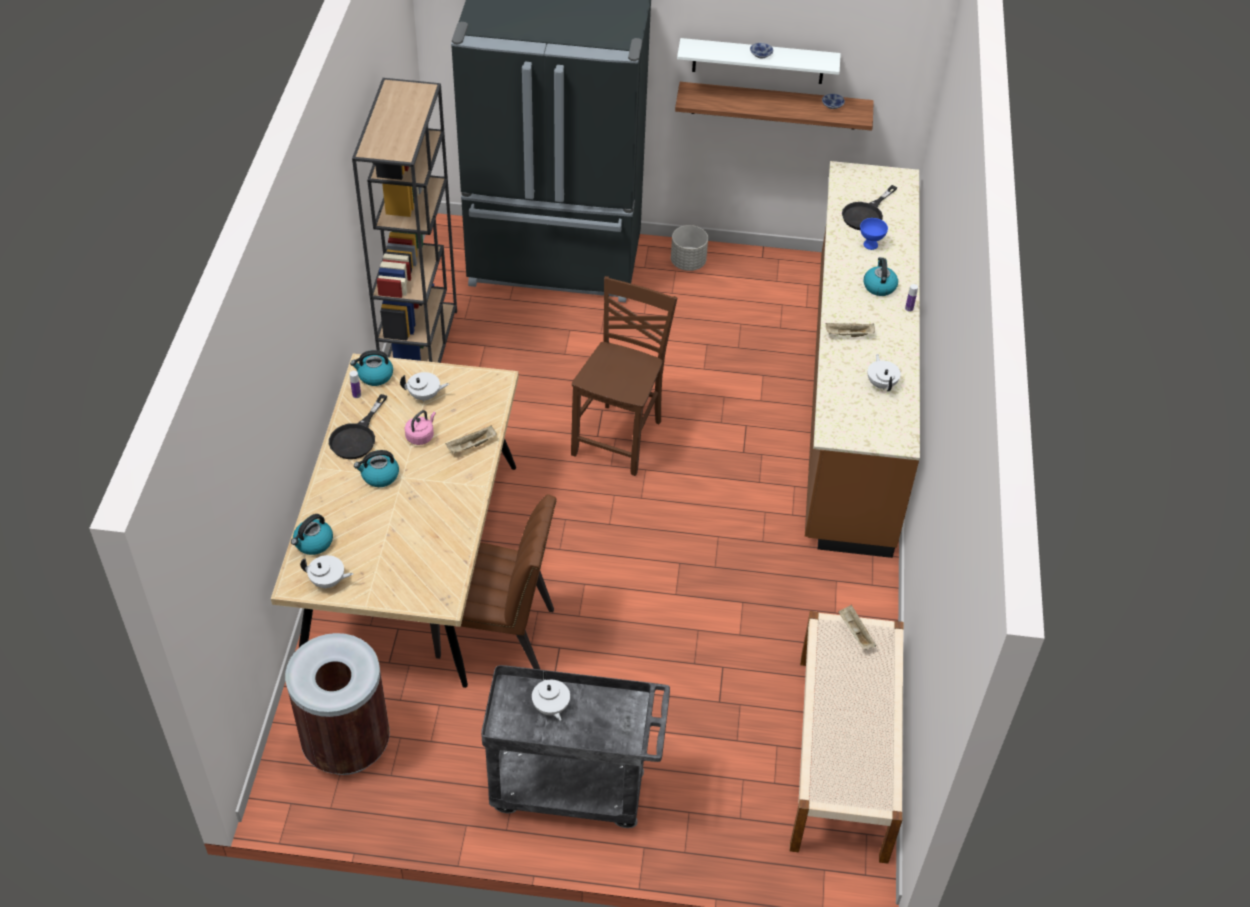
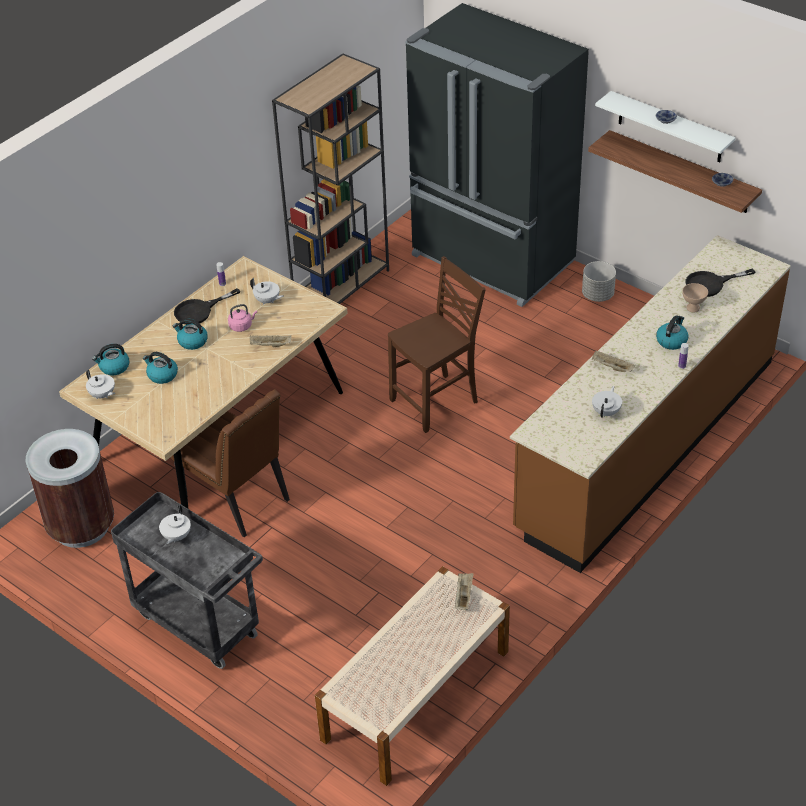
camera: 35 degrees right, 5 degrees down
(374, 376) = (245, 275): kettle -> kettle (162, 375)
(871, 245) = (693, 308): blue bowl -> beige bowl

